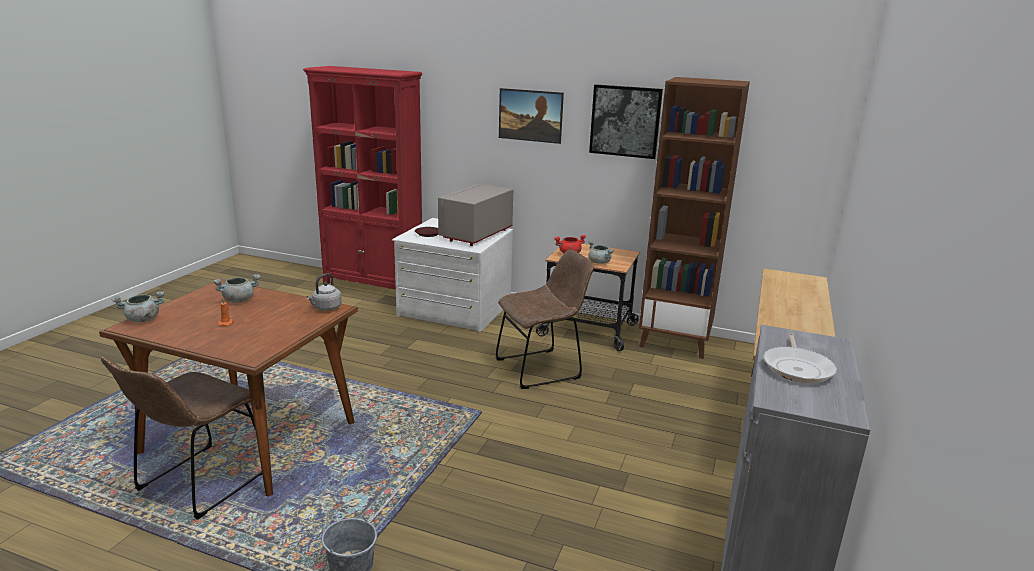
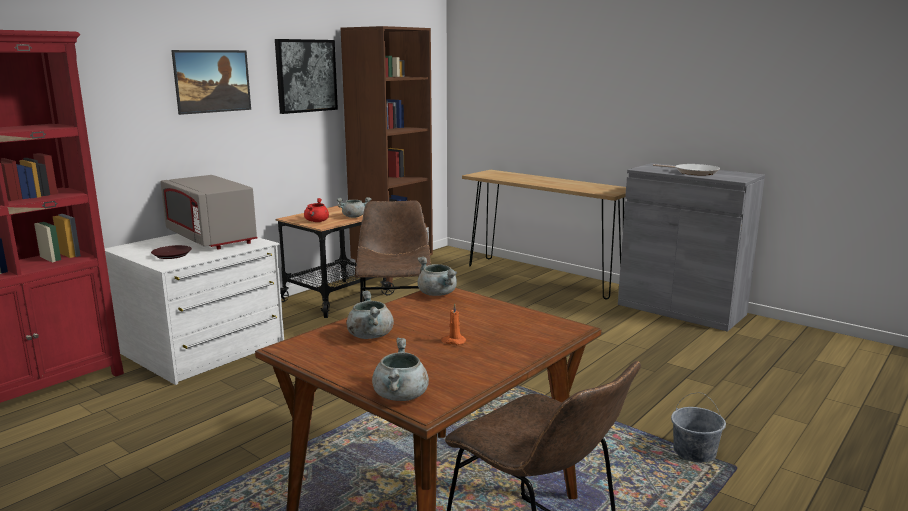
camera: 70 degrees left, 5 degrees down
(325, 308) = (438, 294): grey kettle -> grey cooking pot

